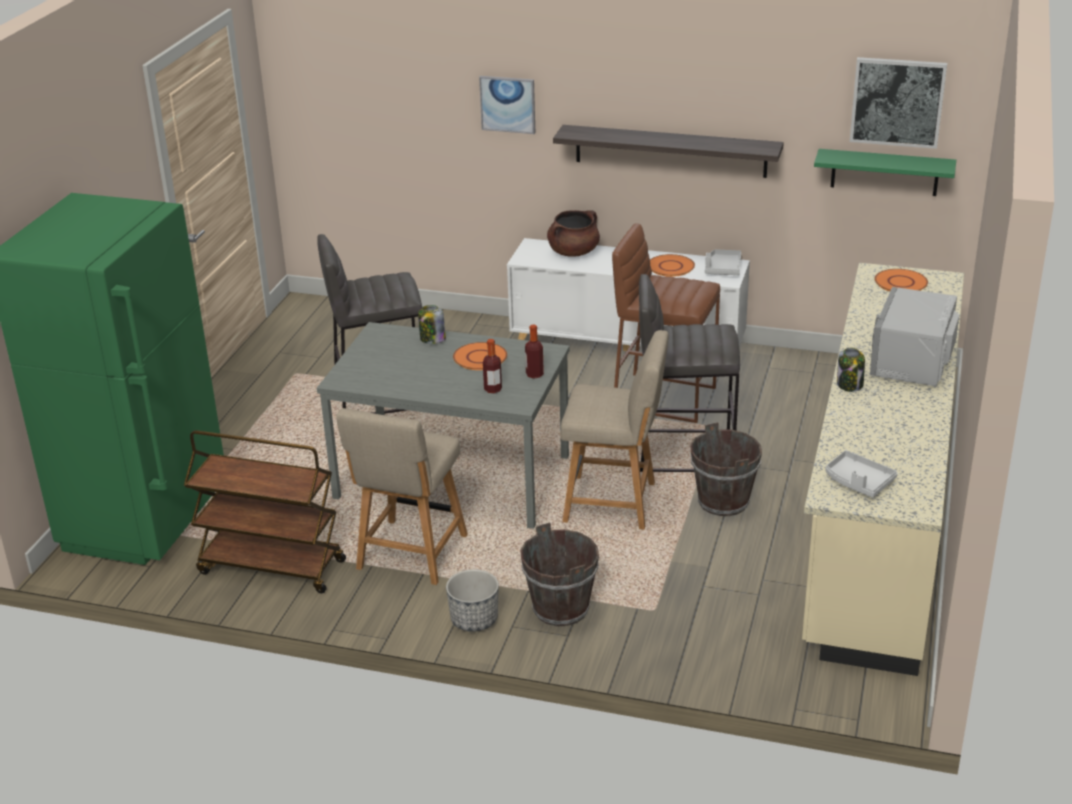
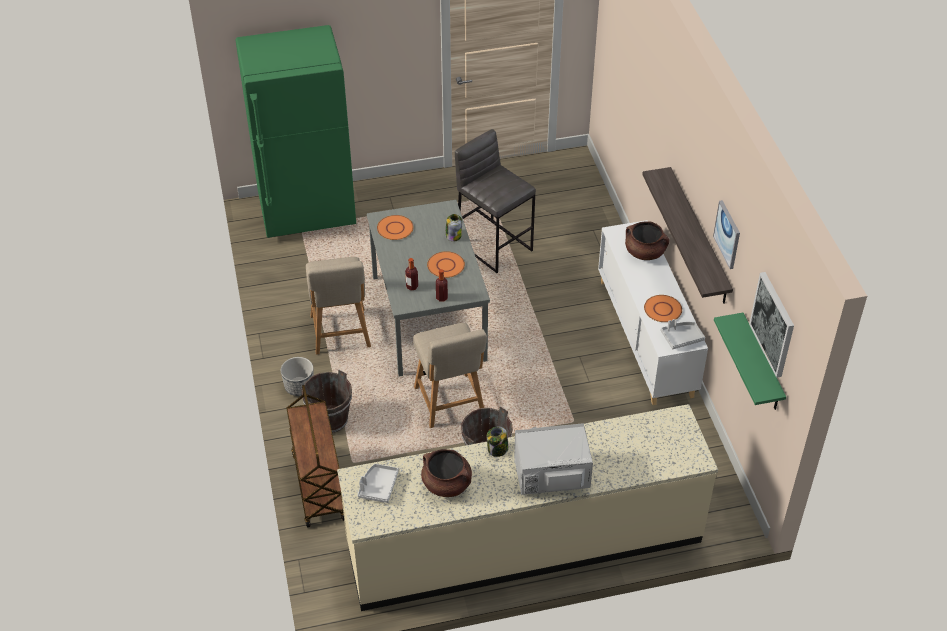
camera: 60 degrees right, 15 degrees up
(270, 567) = (296, 283): brown cart -> brown cart (318, 486)
(410, 555) = (340, 334): beige chair -> beige chair turned 90 degrees counterclockwise
(508, 104) = (657, 128): picture -> picture (727, 234)
(664, 397) = (593, 381): brown stool -> none
(684, 451) = (532, 416): grey stool -> none
(885, 432) = (447, 484): none -> brown cooking pot
(901, 282) = (672, 436): orange plate -> orange plate (395, 228)

